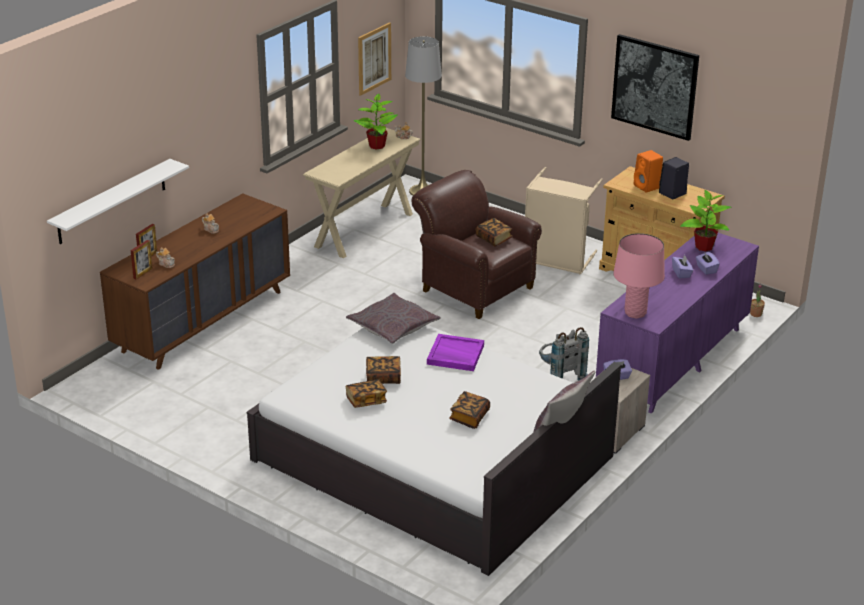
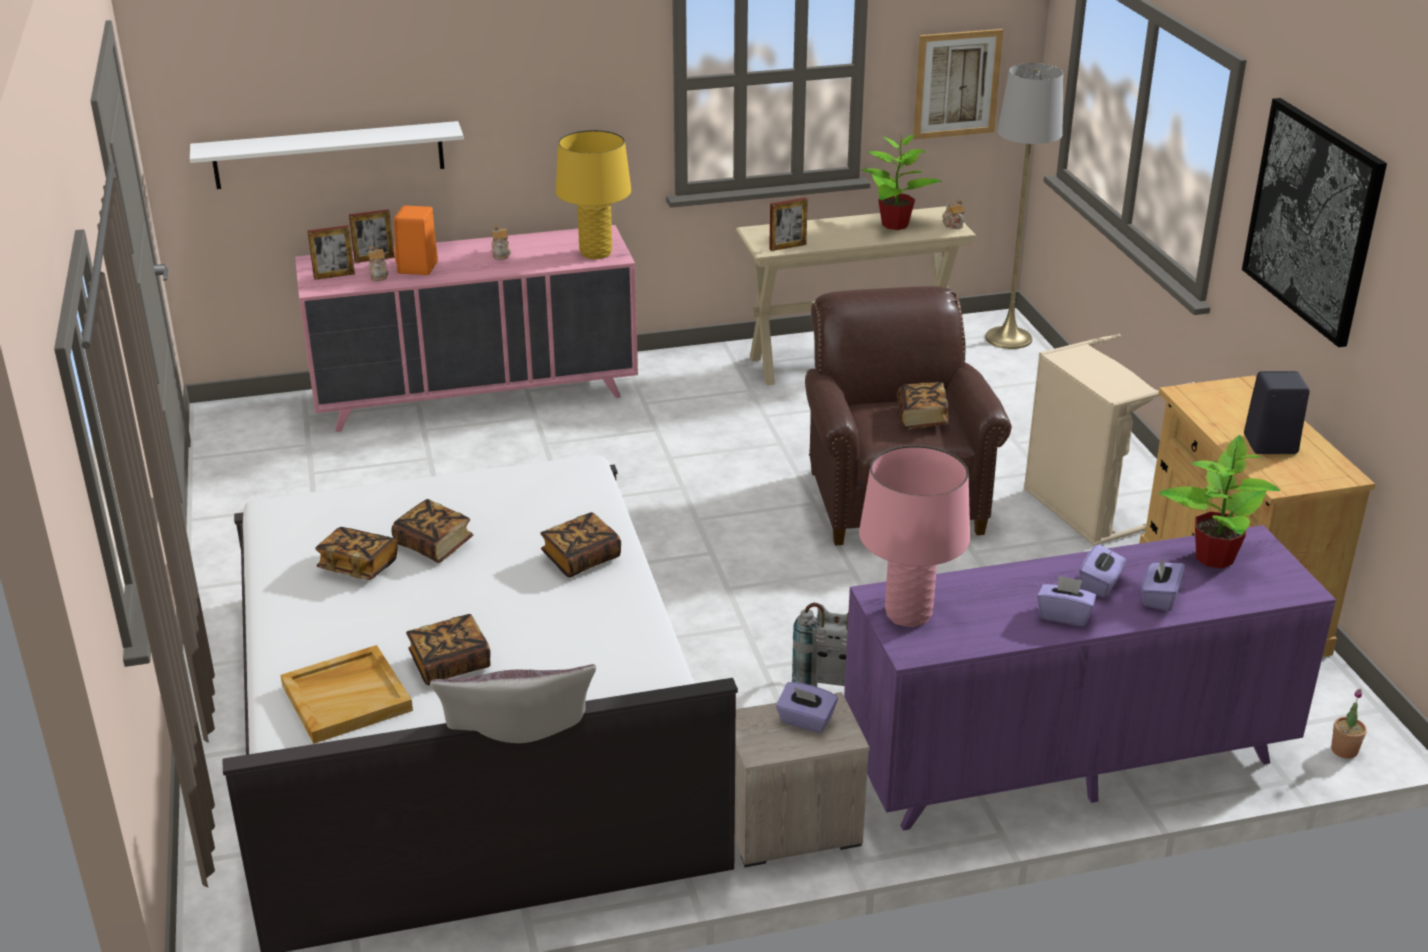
camera: 40 degrees right, 0 degrees up
(203, 321) = (476, 395): brown dresser -> pink dresser
(259, 212) = (596, 253): none -> yellow table lamp
(345, 175) = (787, 247): none -> picture frame
(393, 326) = (566, 478): grey pillow -> none
(450, 448) = (347, 697): none -> beige tray
(455, 355) = (581, 558): purple tray -> book
(647, 187) = (1237, 418): orange speaker -> orange speaker (418, 268)
(685, 290) = (1064, 615): none -> purple tissue box

